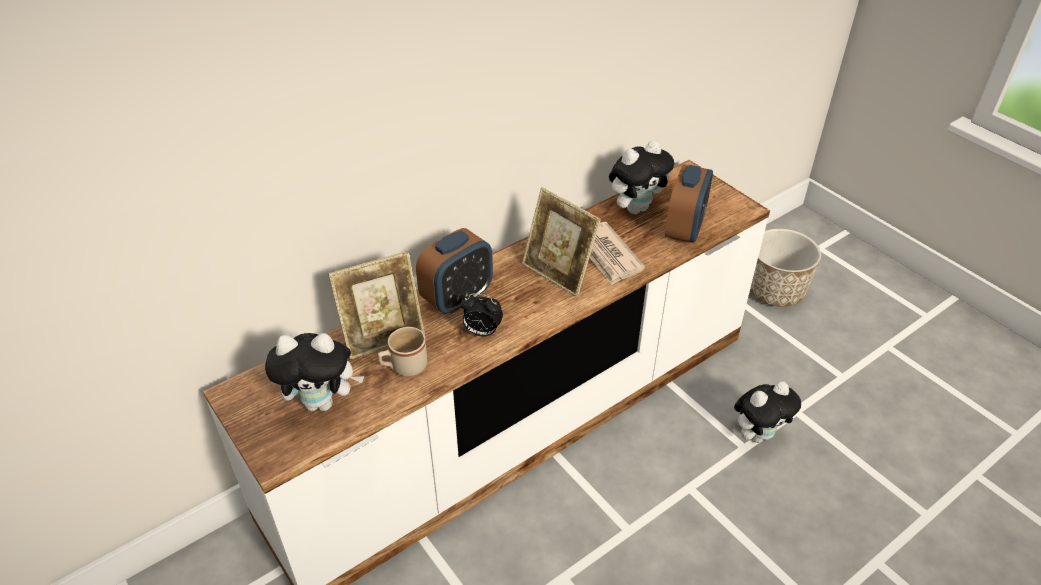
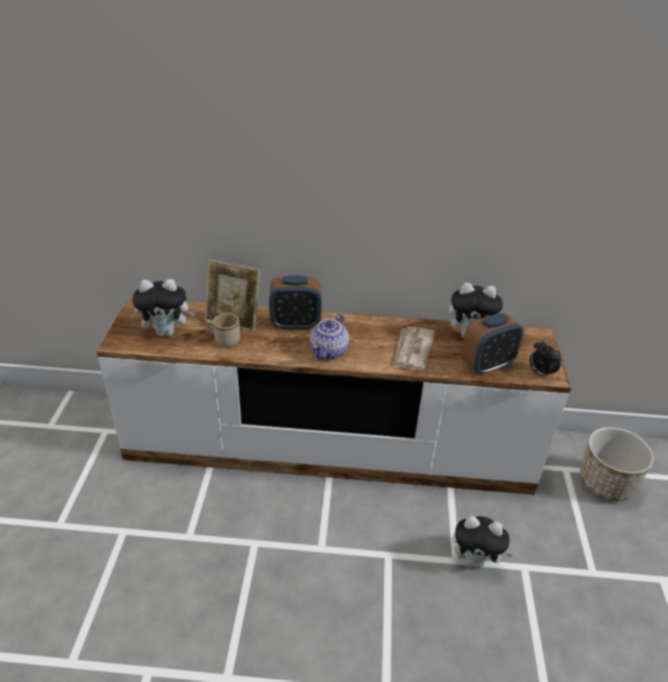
camera: 40 degrees right, 5 degrees down
(322, 402) = (167, 332): plush toy -> plush toy turned 45 degrees counterclockwise
(481, 332) = (284, 347): alarm clock -> alarm clock (540, 373)
(534, 307) = (329, 352): none -> teapot
(558, 274) = (368, 343): picture frame -> none

